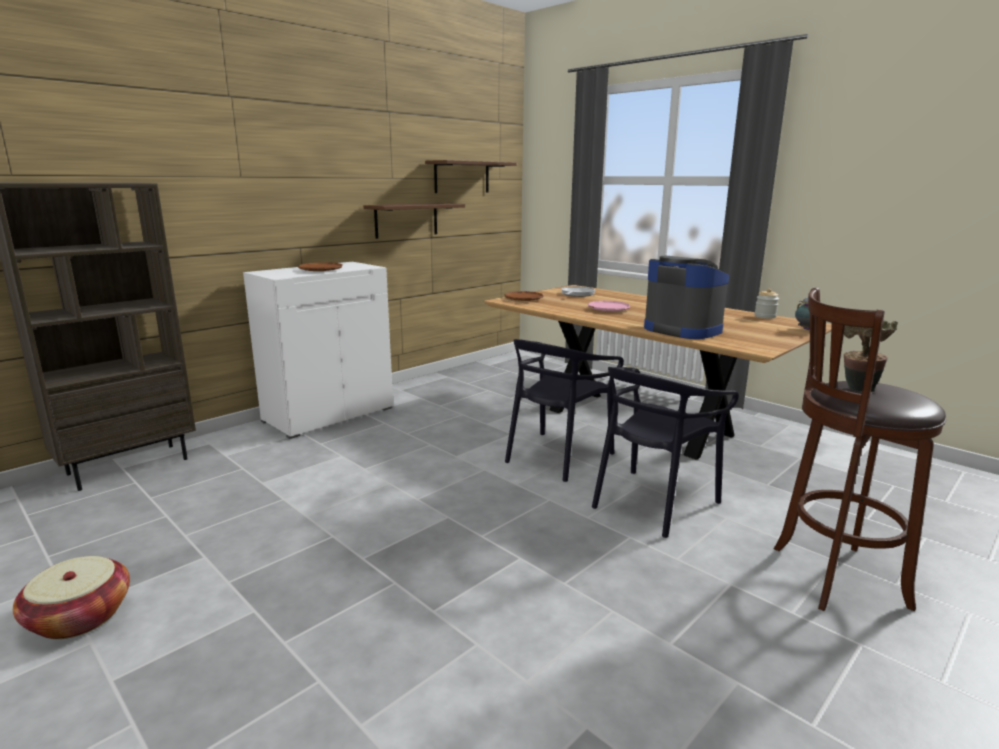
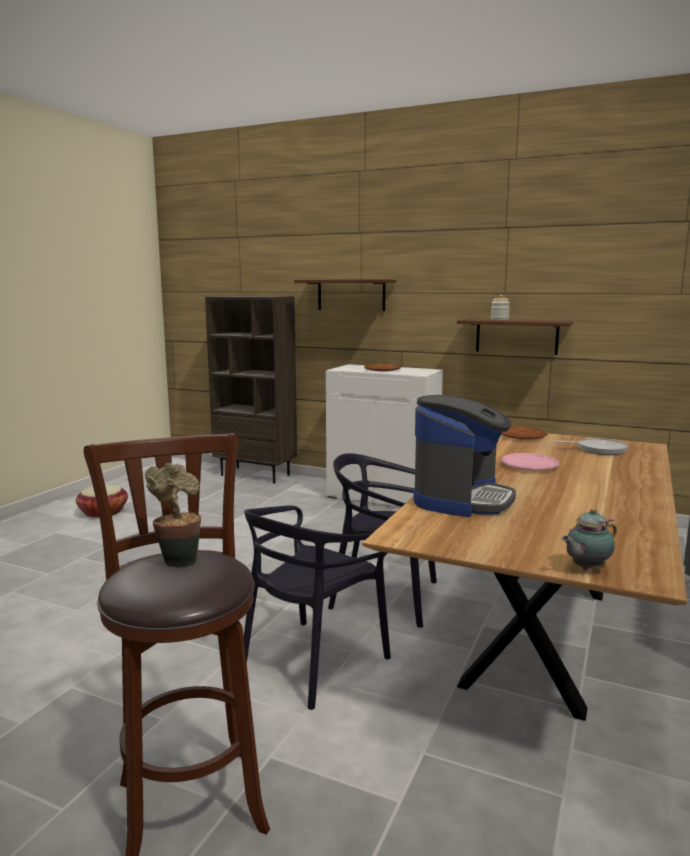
camera: 70 degrees right, 5 degrees down
(462, 177) = (605, 292): brown shelf -> brown shelf (351, 295)
(653, 502) = (313, 662): black chair -> black chair turned 75 degrees counterclockwise
(765, 316) = (649, 543): jar -> jar (499, 319)

